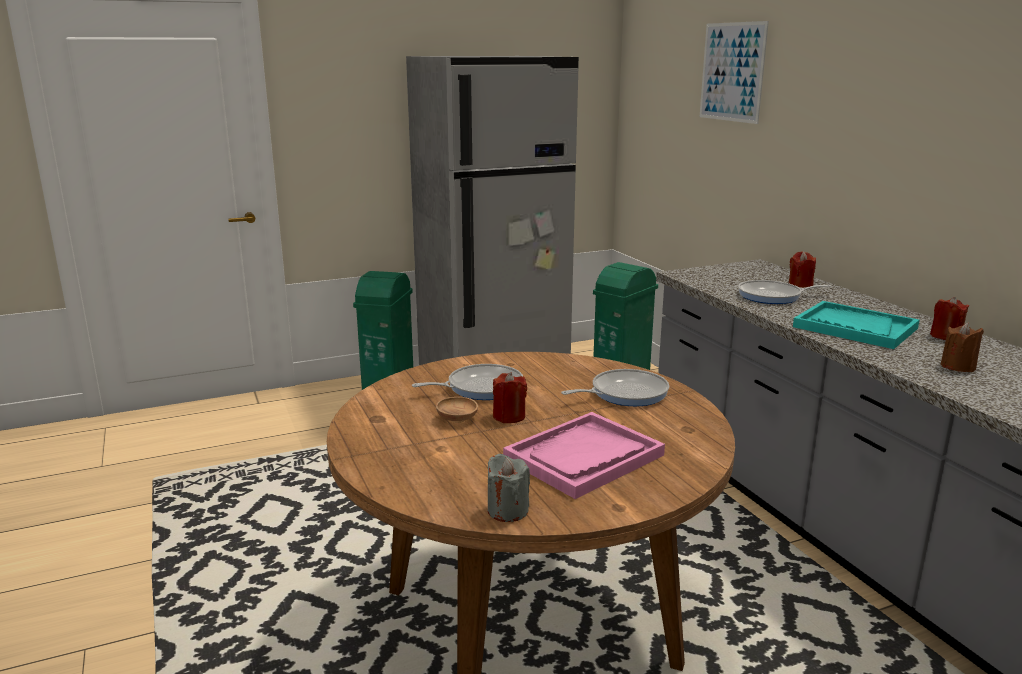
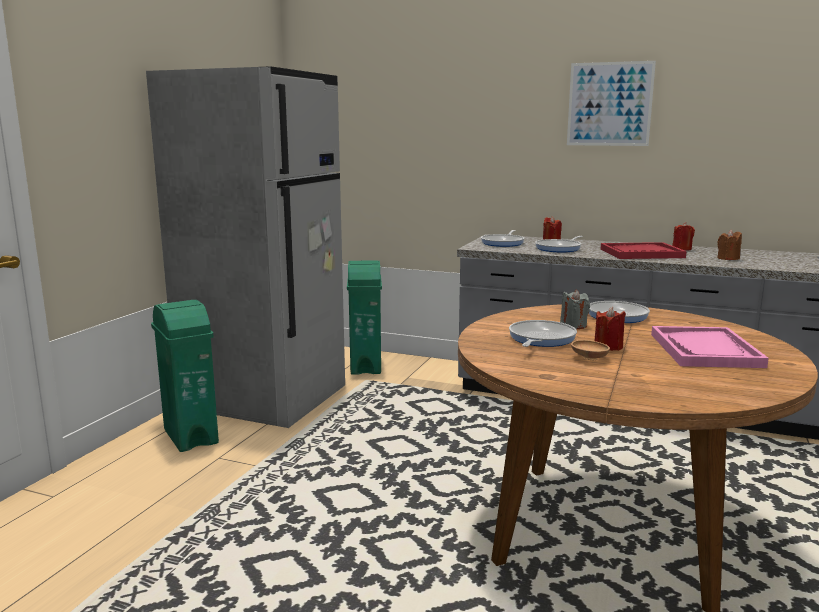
camera: 45 degrees left, 5 degrees down
(507, 511) = (766, 385): grey candle -> grey candle (573, 325)
(732, 72) = (434, 93): picture -> picture (609, 104)
(734, 275) = (503, 243): none -> frying pan
(854, 328) = (641, 253): turquoise tray -> red tray

